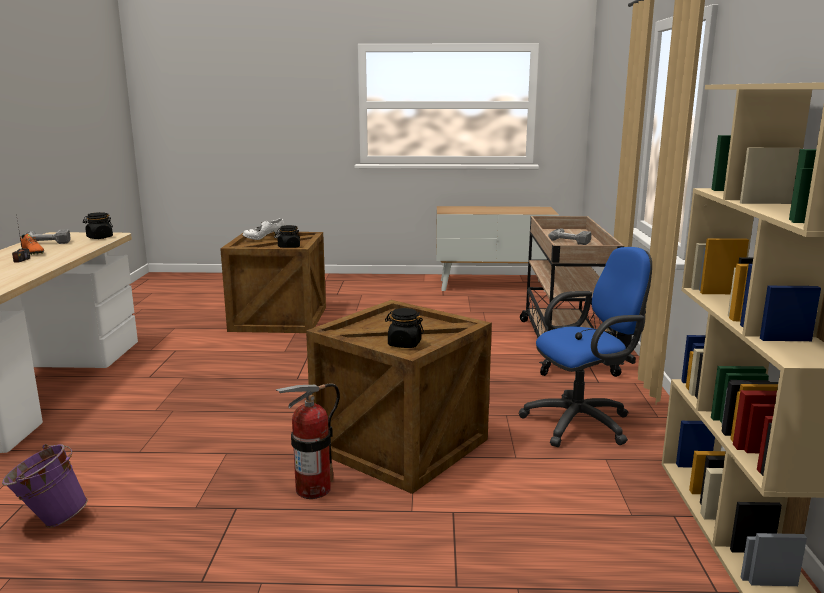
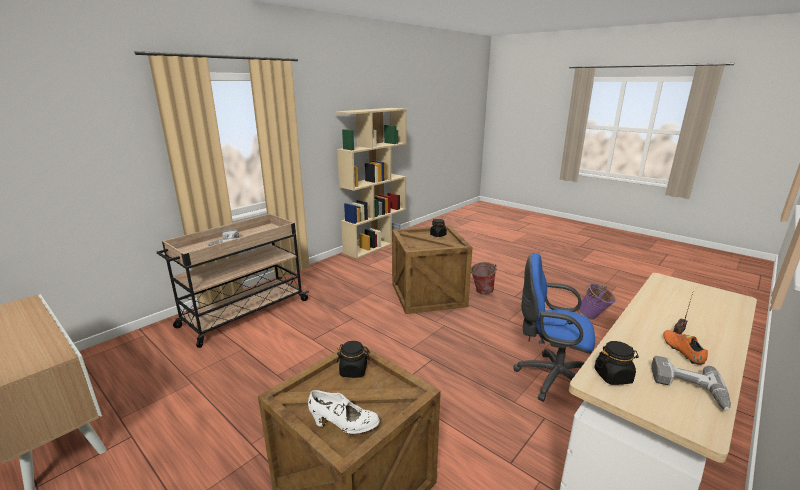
camera: 140 degrees left, 5 degrees up
(313, 489) = (481, 292): fire extinguisher -> bucket
(583, 423) = (346, 276): blue office chair -> blue office chair (550, 378)

